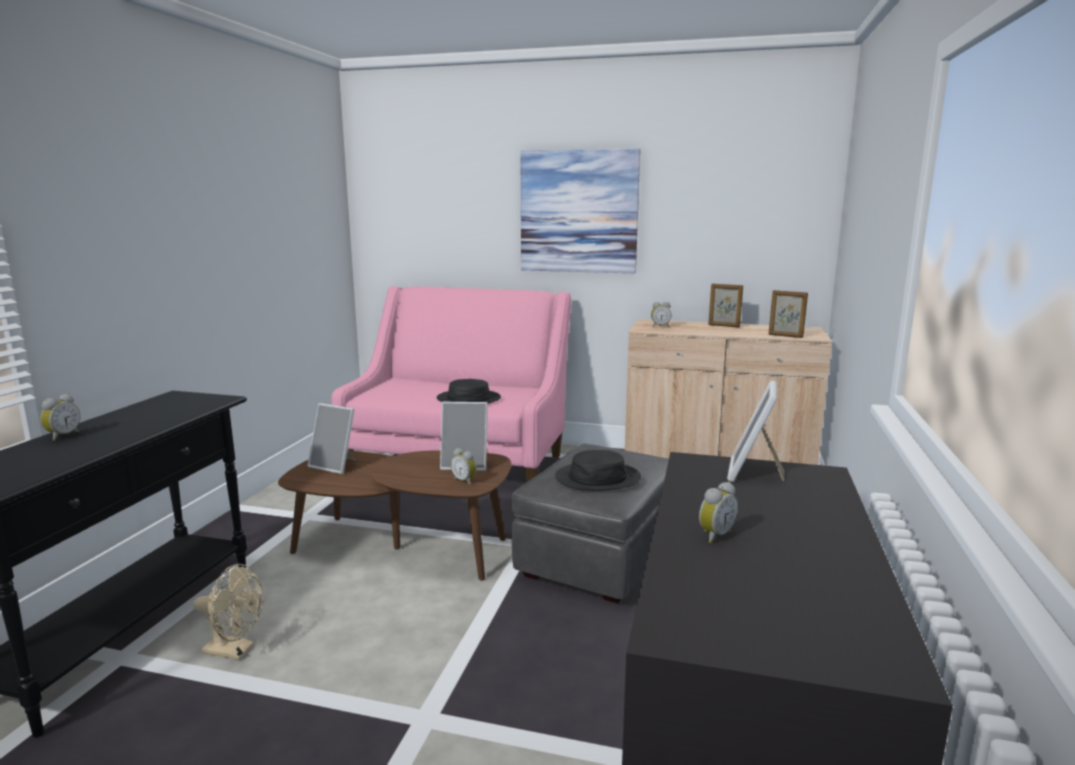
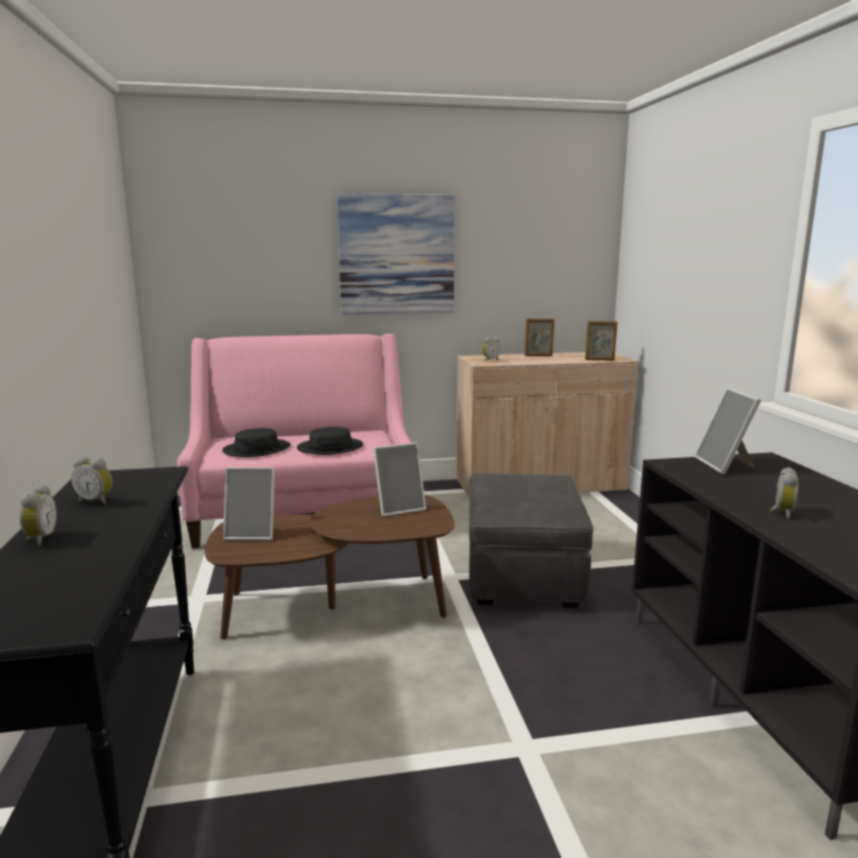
camera: 25 degrees left, 0 degrees up
(235, 650) = (270, 749): beige fan -> none
(465, 481) = (420, 522): alarm clock -> alarm clock (96, 501)
(597, 478) = (533, 499): black hat -> black hat (256, 449)

